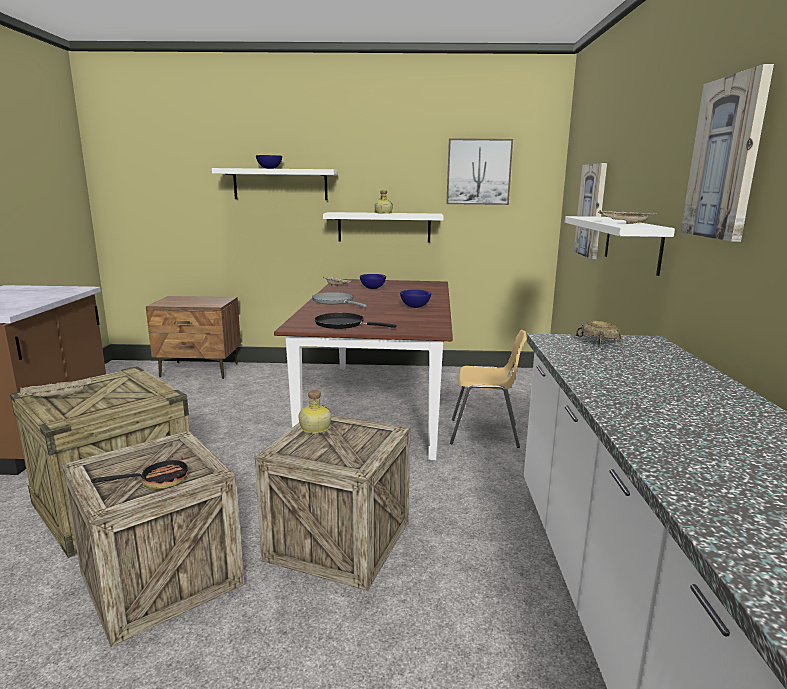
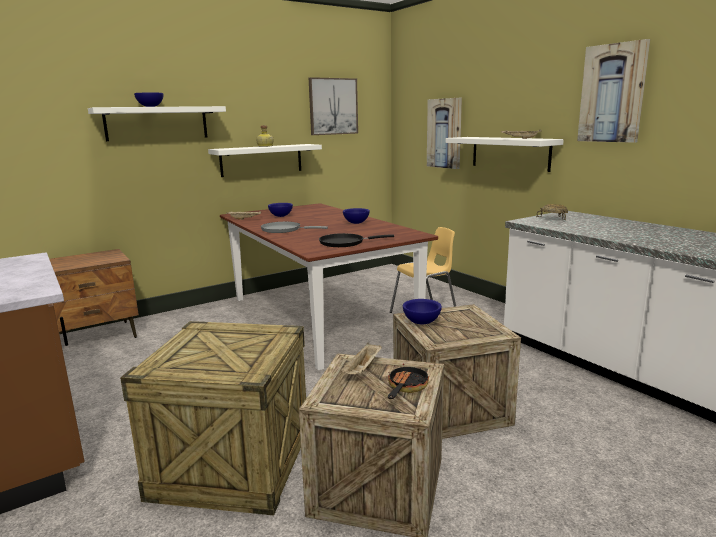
camera: 35 degrees left, 0 degrees up
(57, 397) = (187, 363): beige tray -> beige tray (363, 369)
(314, 428) = (421, 322): bottle -> blue bowl

